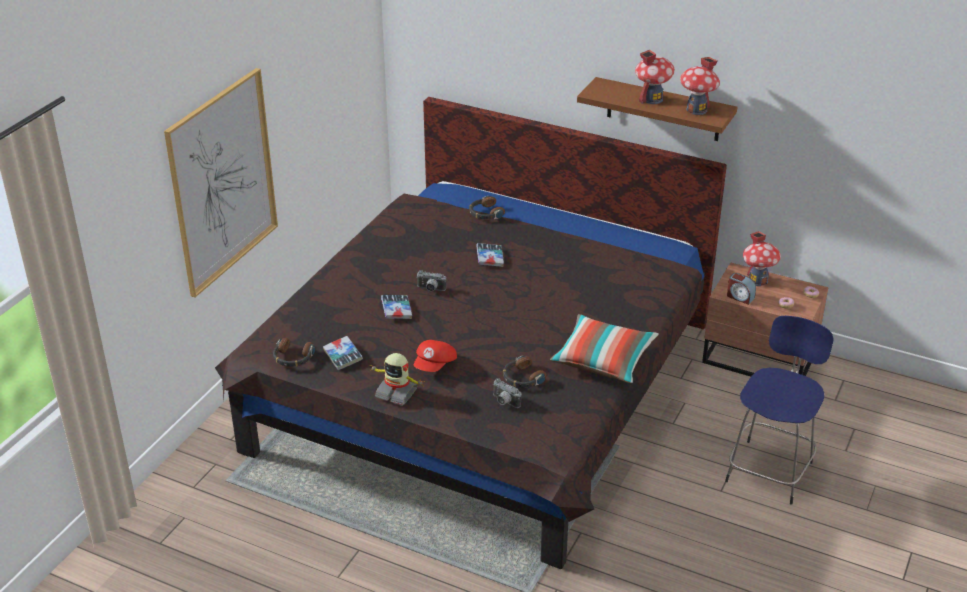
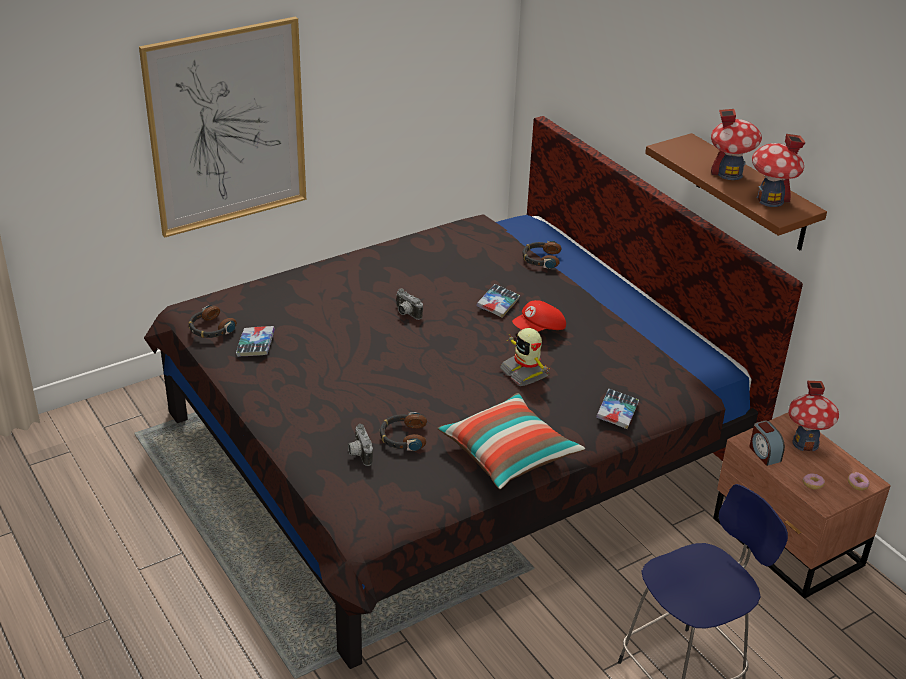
camera: 30 degrees right, 0 degrees up
(396, 310) = (352, 321): book -> book (617, 412)
(397, 392) = (267, 400): toy robot -> toy robot (525, 372)
(435, 365) = (331, 389): red cap -> red cap (539, 329)

